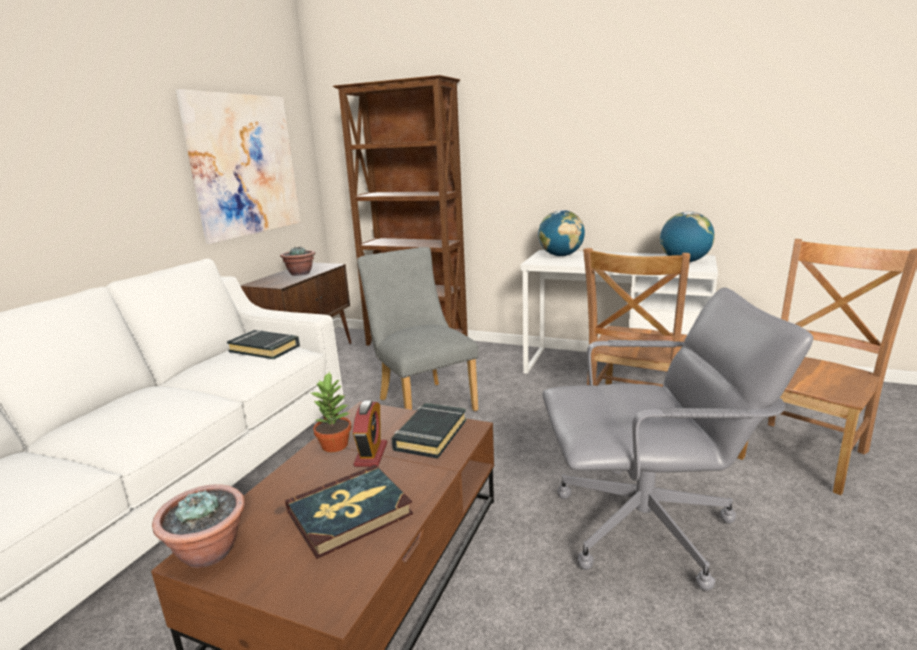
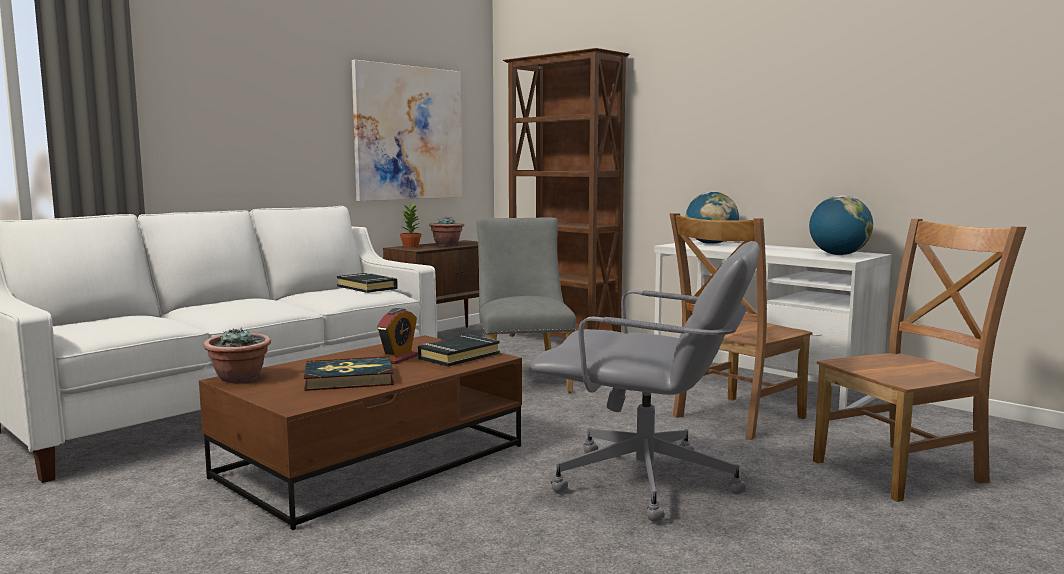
camera: 20 degrees right, 10 degrees down
(335, 445) = (377, 351): potted plant -> potted plant (411, 246)

